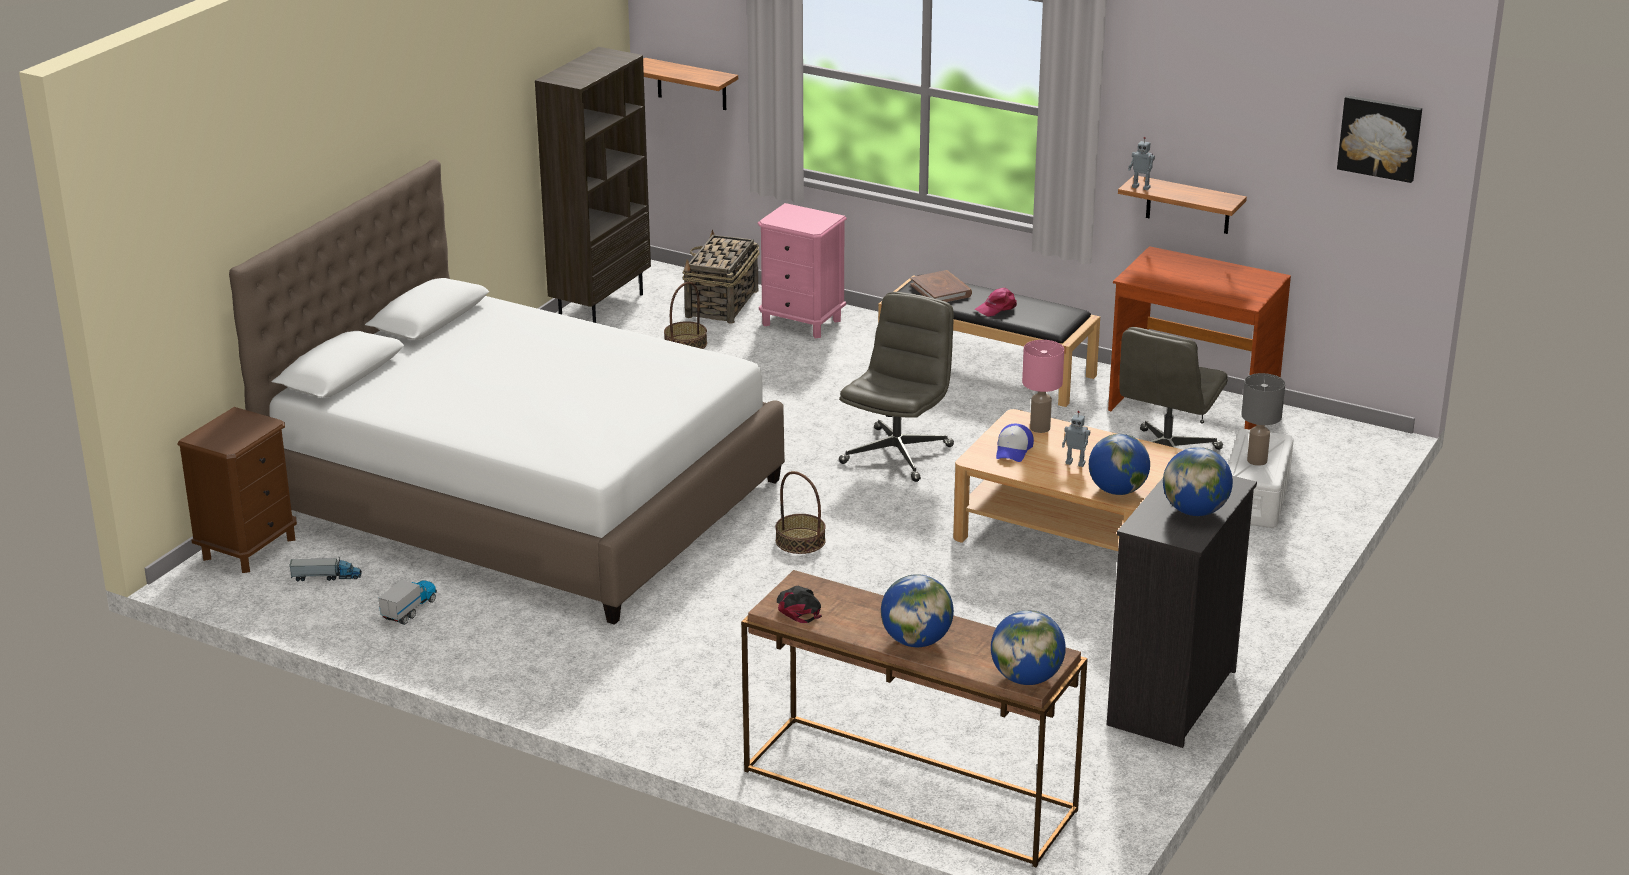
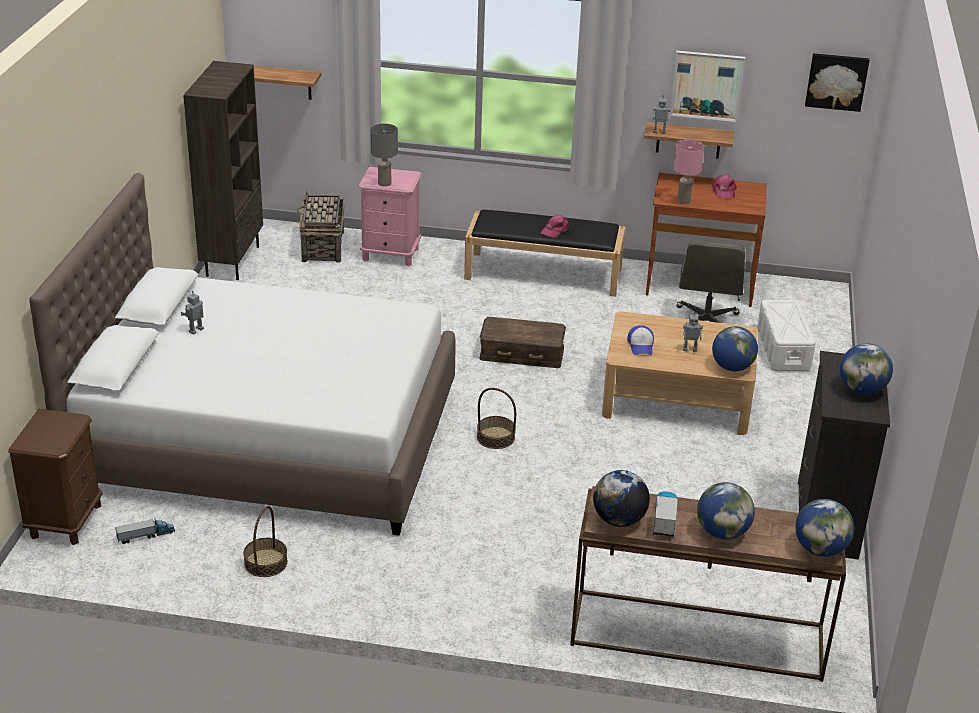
camera: 20 degrees left, 5 degrees up
(410, 610) = (231, 553): toy truck -> toy truck (664, 521)
(453, 352) = (196, 331): none -> toy robot
(685, 344) = (315, 284): basket -> basket (265, 562)
(798, 608) = (619, 520): black cap -> globe
(897, 454) = (522, 353): grey office chair -> brown storage box
(941, 290) = (507, 221): brown book -> none
(1040, 428) = (648, 324): pink table lamp -> pink table lamp (684, 201)
(1209, 130) = (707, 85): none -> picture
(1222, 277) = (723, 191): none -> pink cap
(1257, 461) = (789, 324): grey table lamp -> grey table lamp (385, 183)

